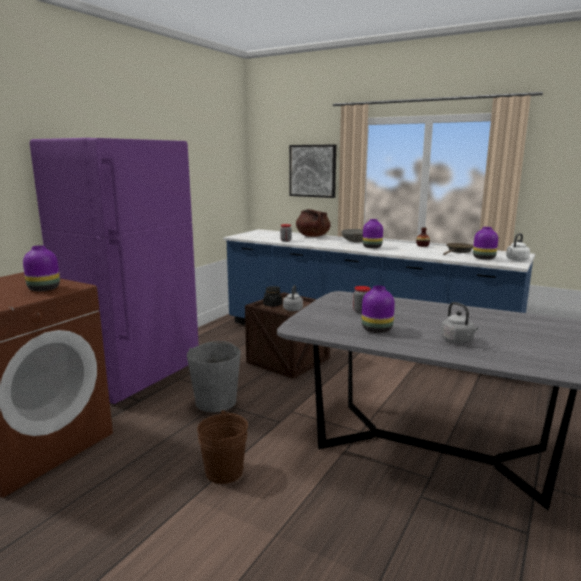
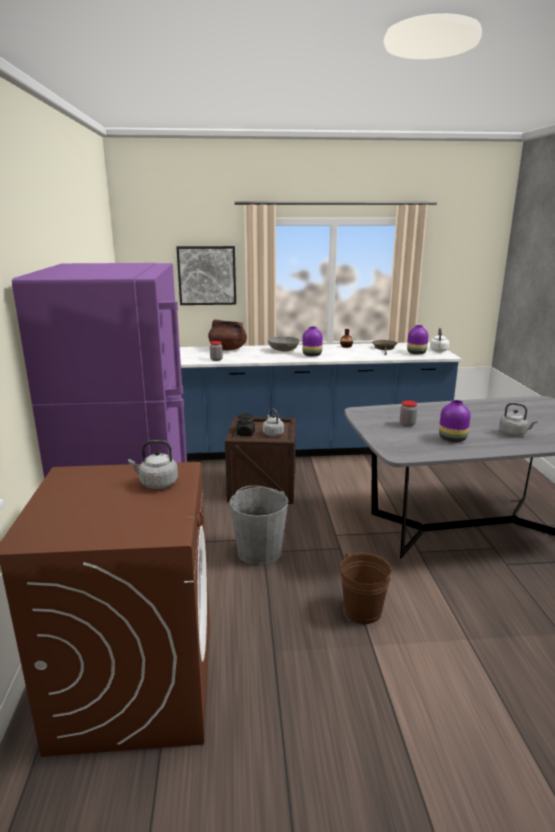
camera: 35 degrees left, 5 degrees up
(43, 289) = (156, 483): purple vase -> grey kettle

